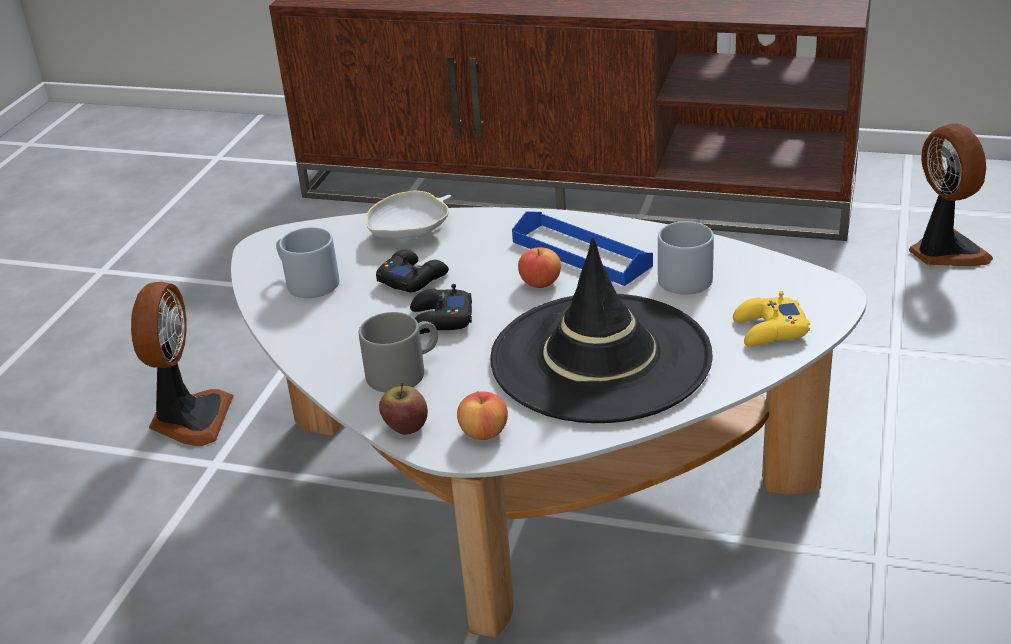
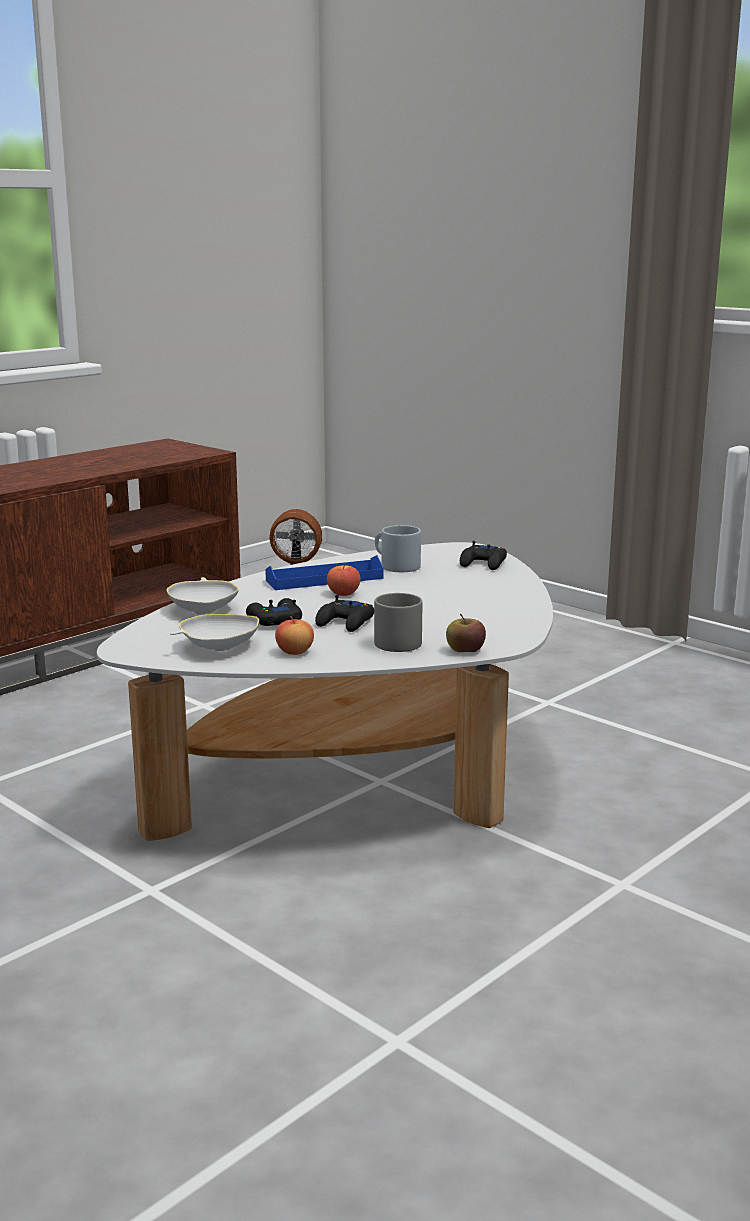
camera: 65 degrees left, 15 degrees down
(189, 419) = (58, 890): fan -> none
(305, 282) = (217, 647): grey mug -> white bowl
(484, 433) = (500, 634): apple -> apple (295, 652)
(600, 358) = (457, 598): black hat -> none
(769, 330) = (484, 564): yellow game controller -> black game controller

